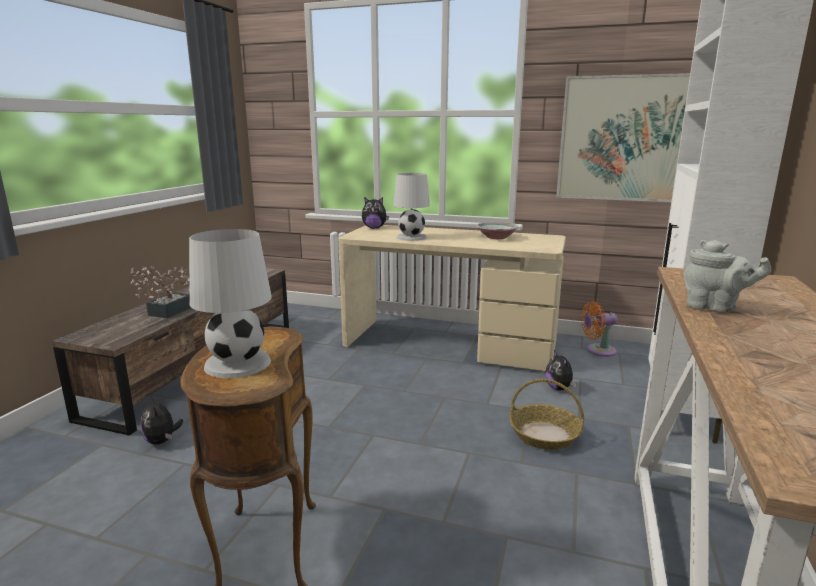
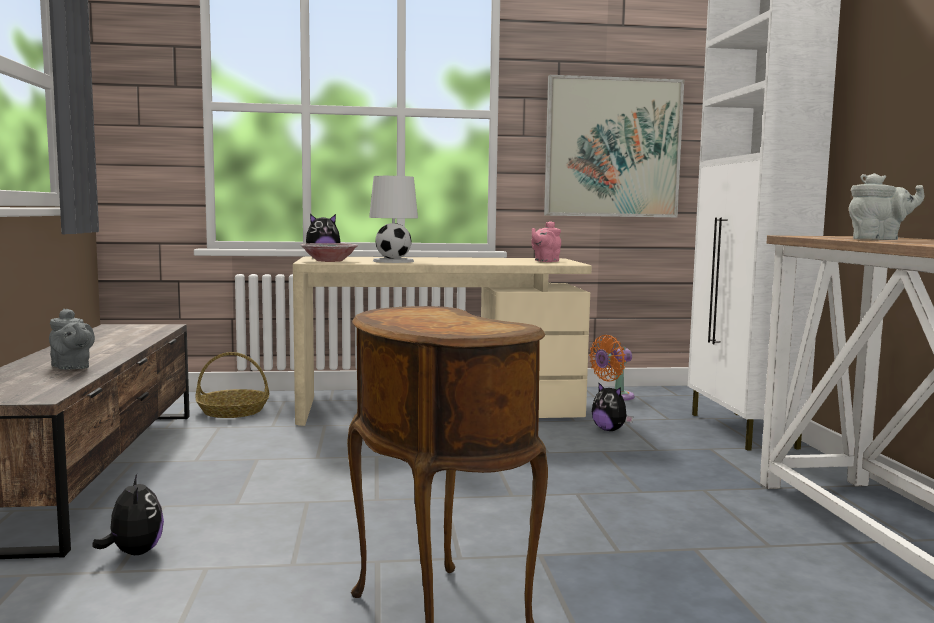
camera: 25 degrees left, 10 degrees down
(162, 441) = (134, 553): plush toy -> plush toy turned 150 degrees counterclockwise
(166, 312) = (71, 367): potted plant -> grey teapot
(238, 363) = (445, 321): white table lamp -> none
(496, 237) = (494, 259): bowl -> bowl (328, 261)
(533, 243) = (545, 261): none -> pink teapot
(545, 435) = (639, 467): basket -> basket (233, 411)

